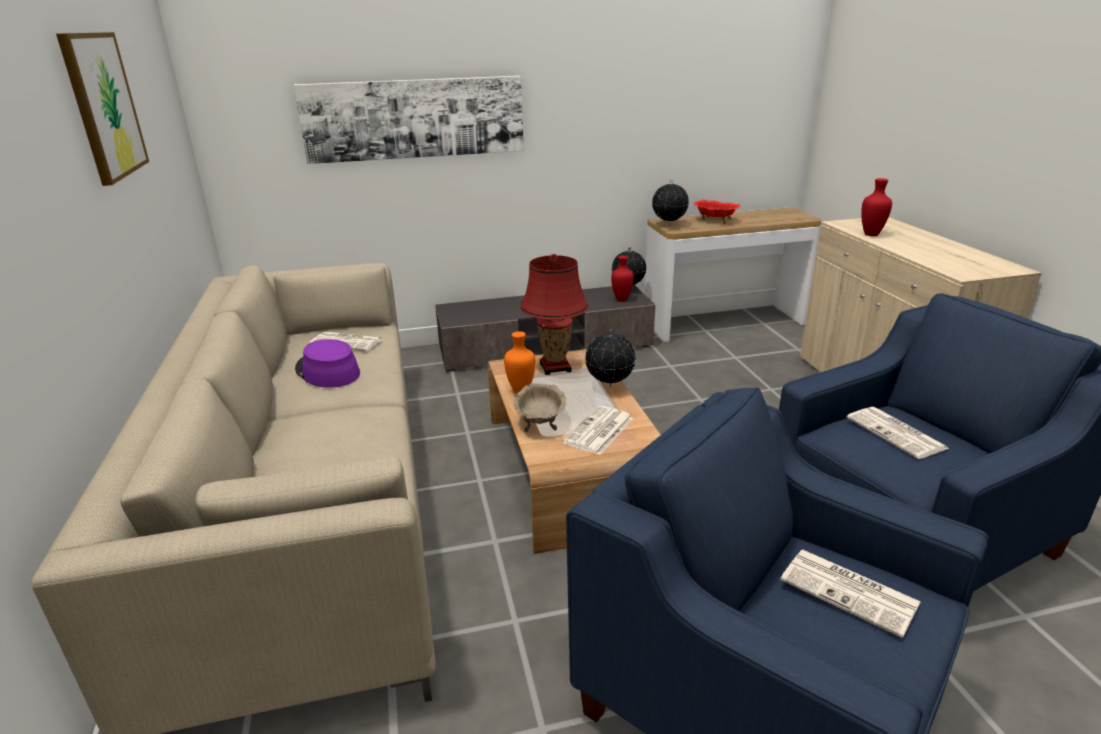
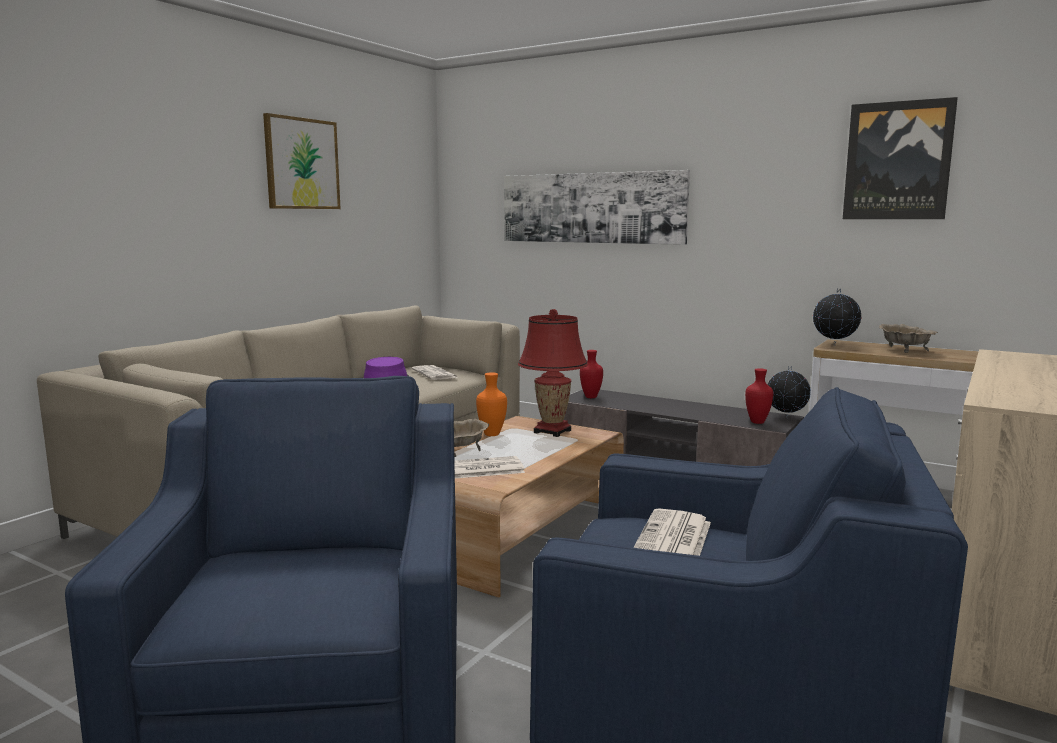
camera: 45 degrees right, 15 degrees down
(609, 386) = (560, 452): globe -> none
(692, 67) = (897, 161): none -> picture
(715, 221) = (904, 350): red bowl -> beige bowl
(851, 592) = (323, 576): newspaper -> none
(870, 234) = (1004, 364): red vase -> red vase (590, 397)

